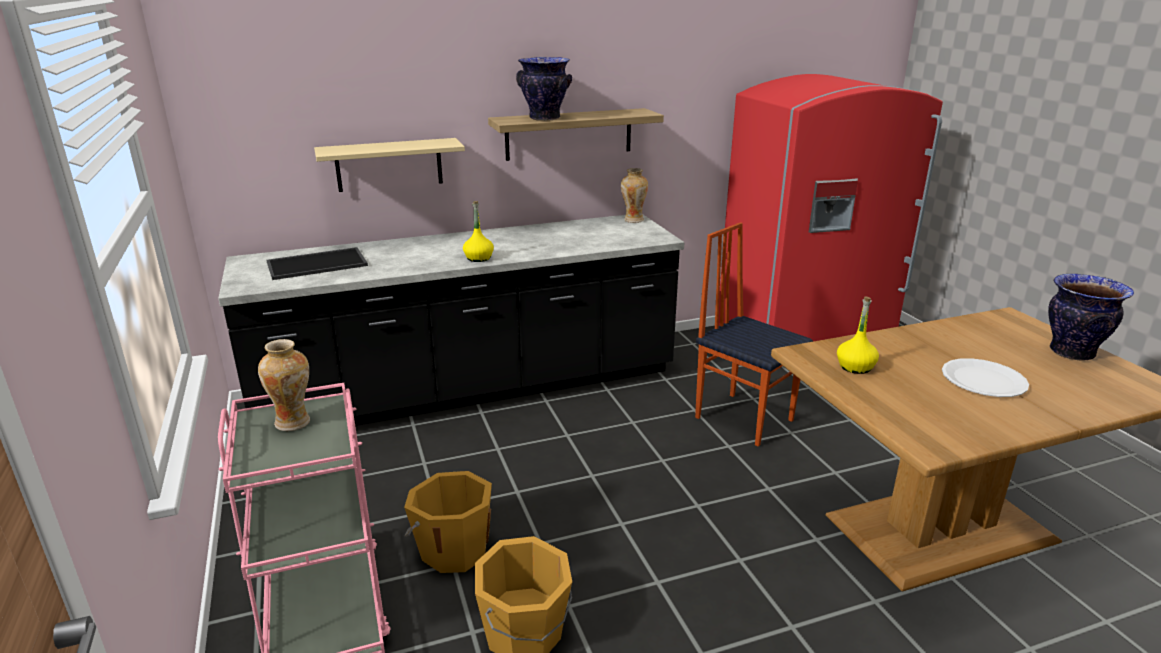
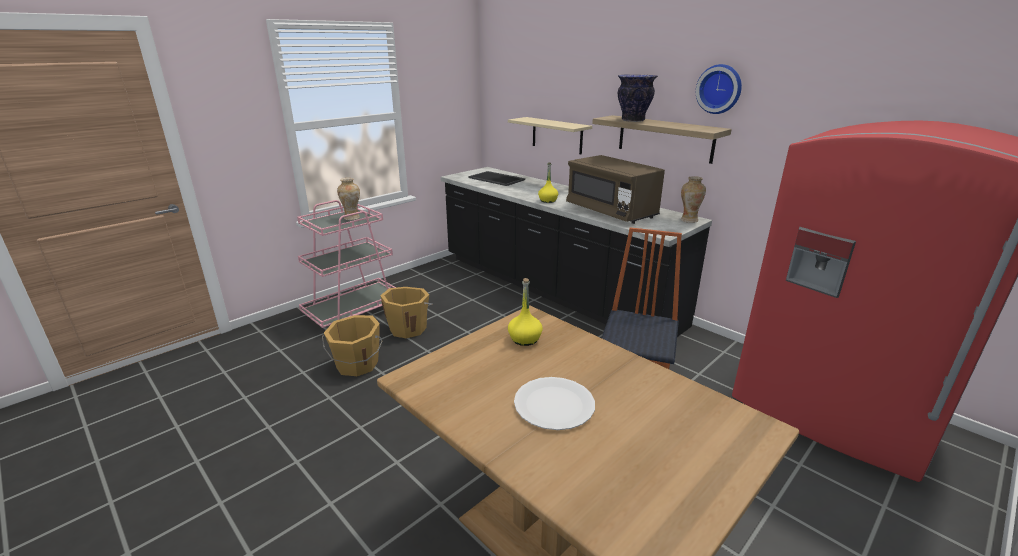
camera: 65 degrees right, 0 degrees up
(567, 241) = (611, 212): none -> brown microwave
(626, 66) = (719, 89): none -> wall clock
(1071, 352) = (694, 473): vase -> none

